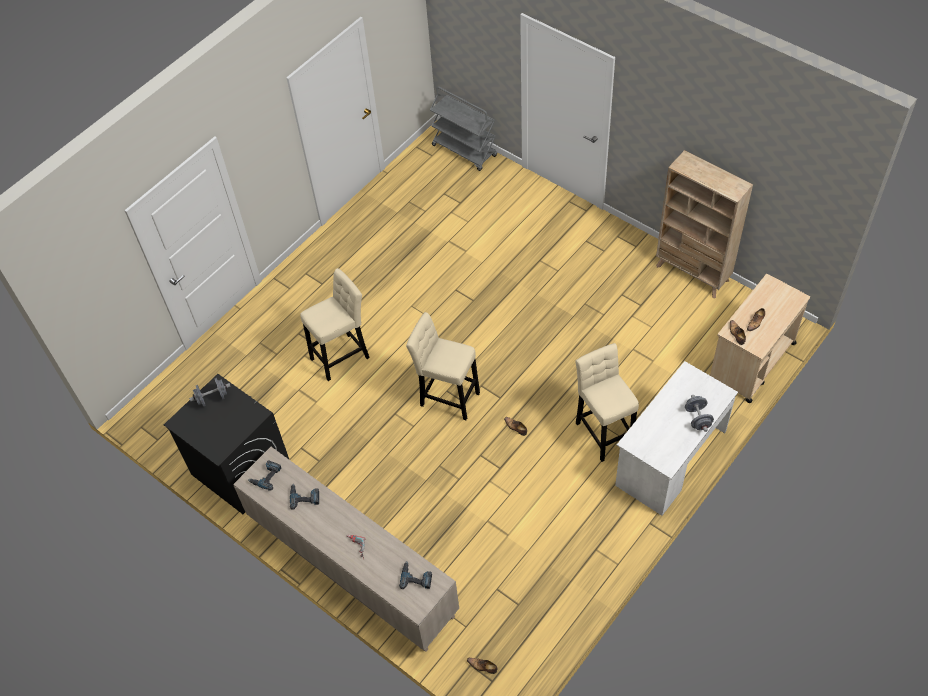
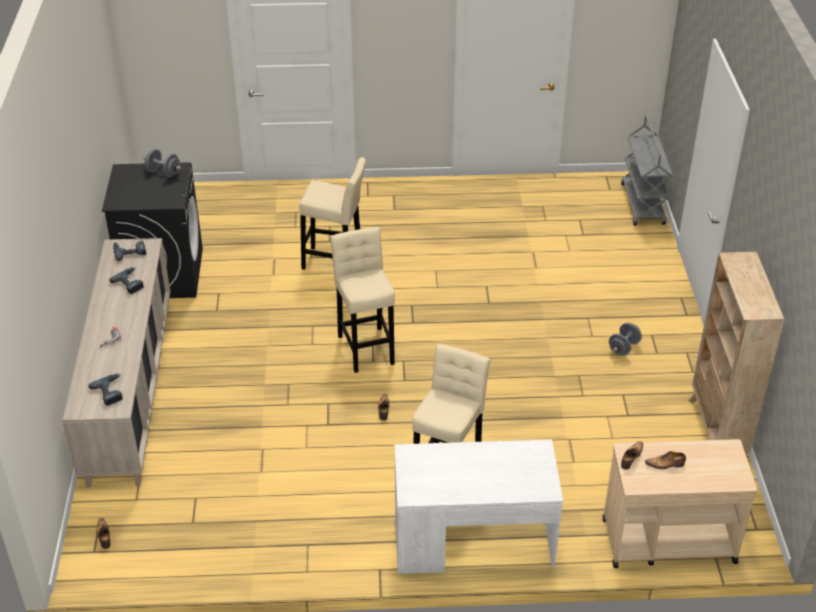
camera: 45 degrees right, 15 degrees down
(697, 419) = (492, 487): grey dumbbell -> grey dumbbell (623, 347)

